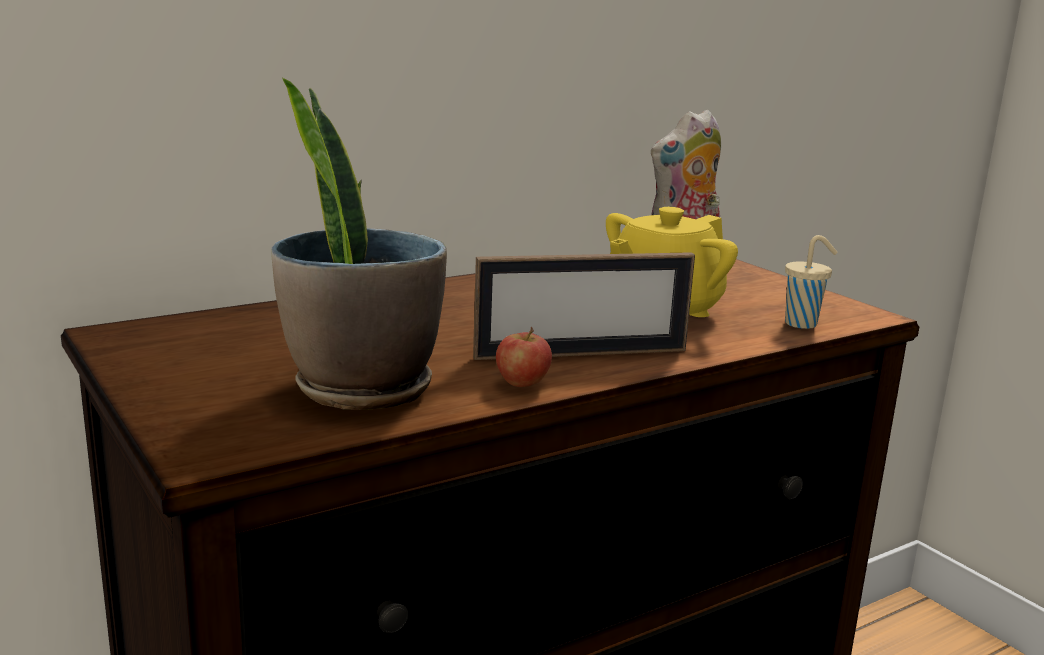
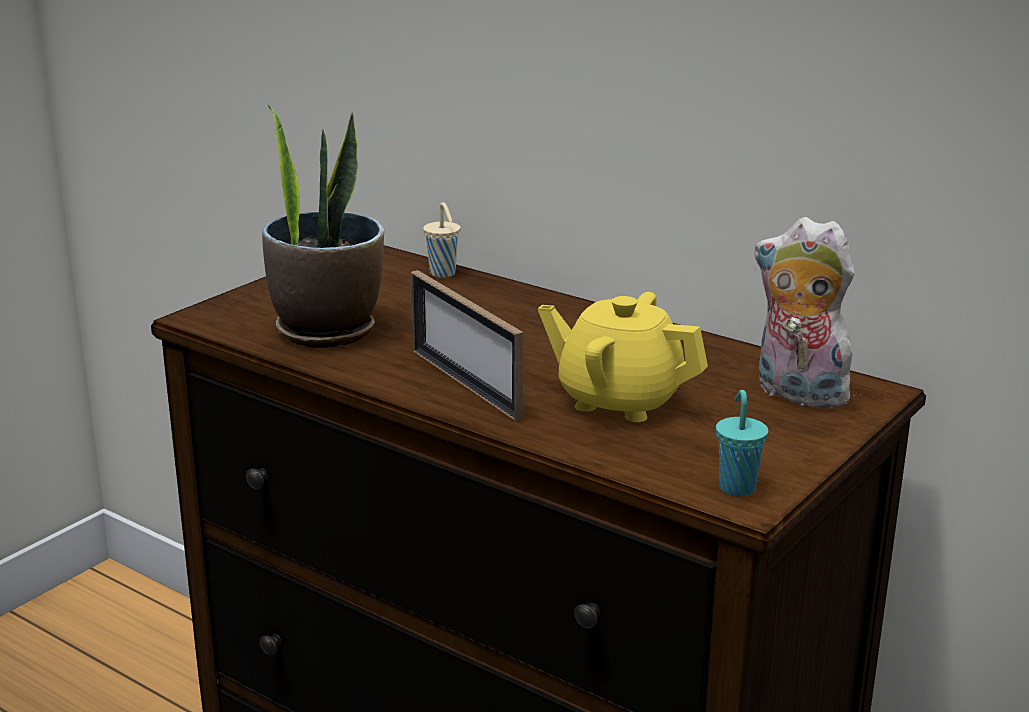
camera: 70 degrees right, 5 degrees up
(522, 383) = (379, 374): apple -> none
(803, 324) = (663, 468): beige cup -> beige cup (443, 274)
(842, 312) = (736, 487): none -> turquoise cup

